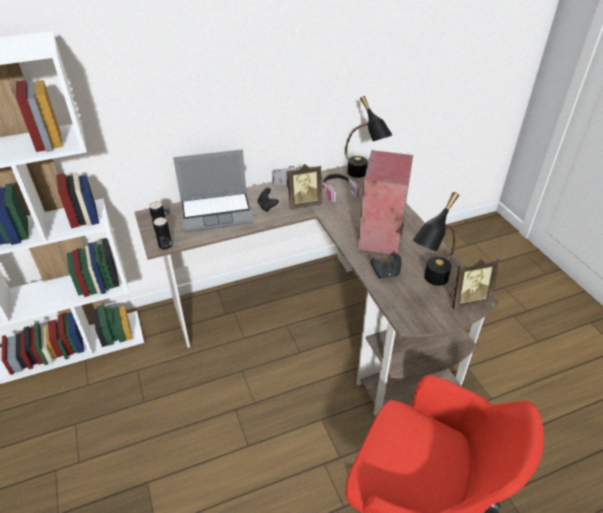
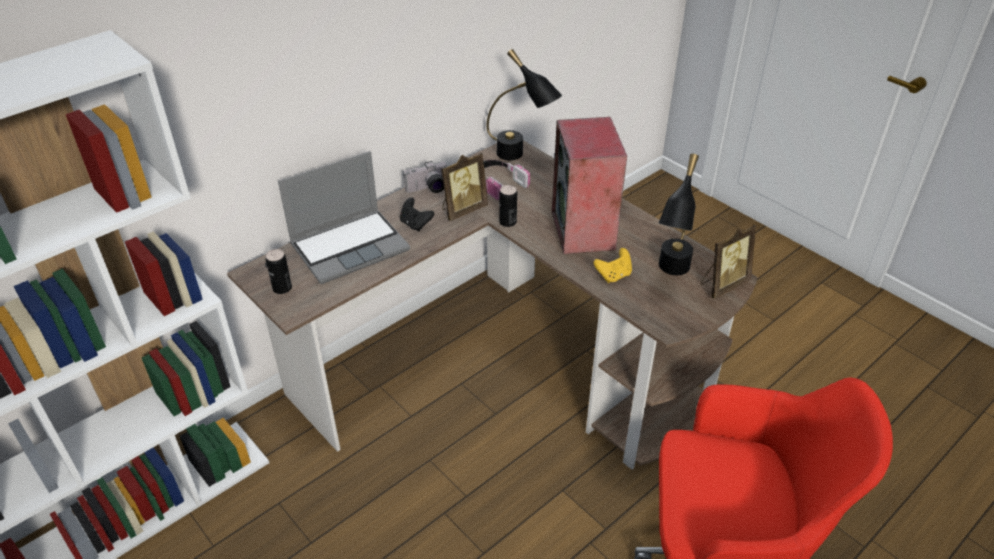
camera: 20 degrees left, 0 degrees up
(165, 245) = (303, 309): can -> can (508, 222)
(386, 273) = (613, 275): black game controller -> yellow game controller

